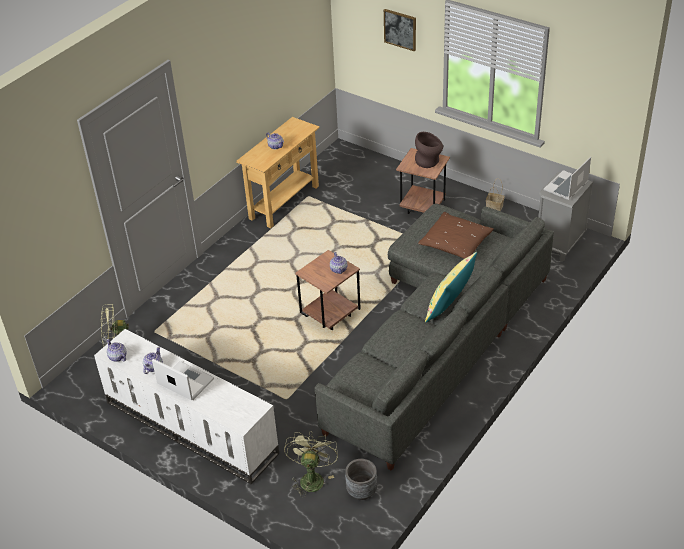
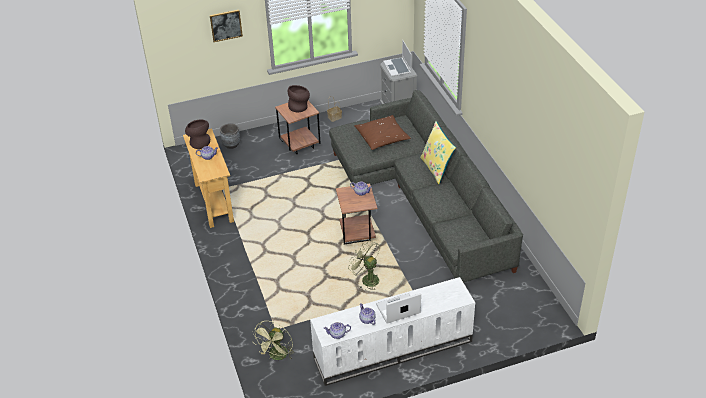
camera: 55 degrees left, 0 degrees up
(291, 130) = (199, 142): none -> brown vase
(311, 477) = (491, 310): green fan -> green fan (366, 279)
(361, 491) = (521, 293): grey planter -> grey planter (231, 144)

